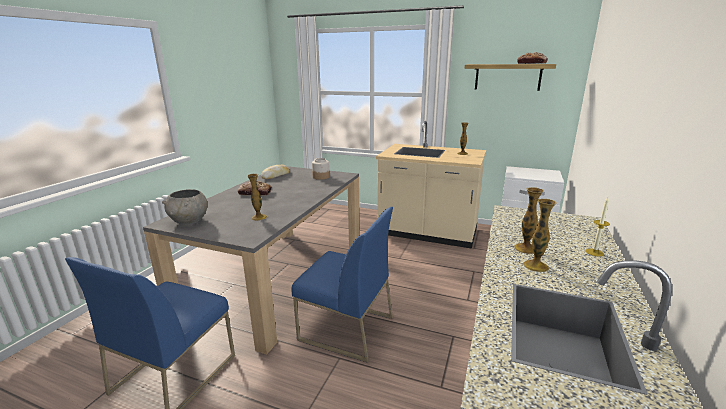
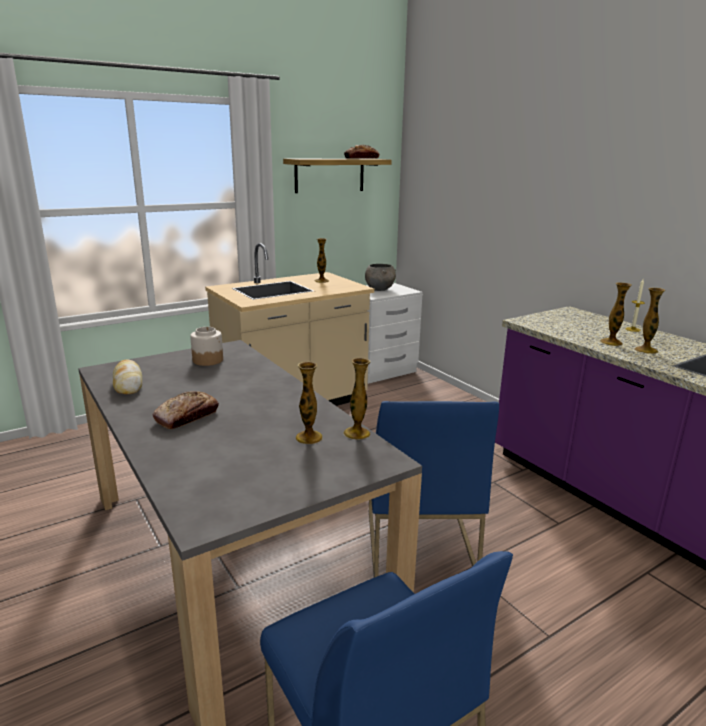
camera: 55 degrees left, 0 degrees up
(189, 221) = (235, 496): grey bowl -> grey bowl (379, 289)
(275, 225) = (357, 433): none -> vase
(345, 328) = (418, 542): blue chair -> blue chair turned 120 degrees clockwise

